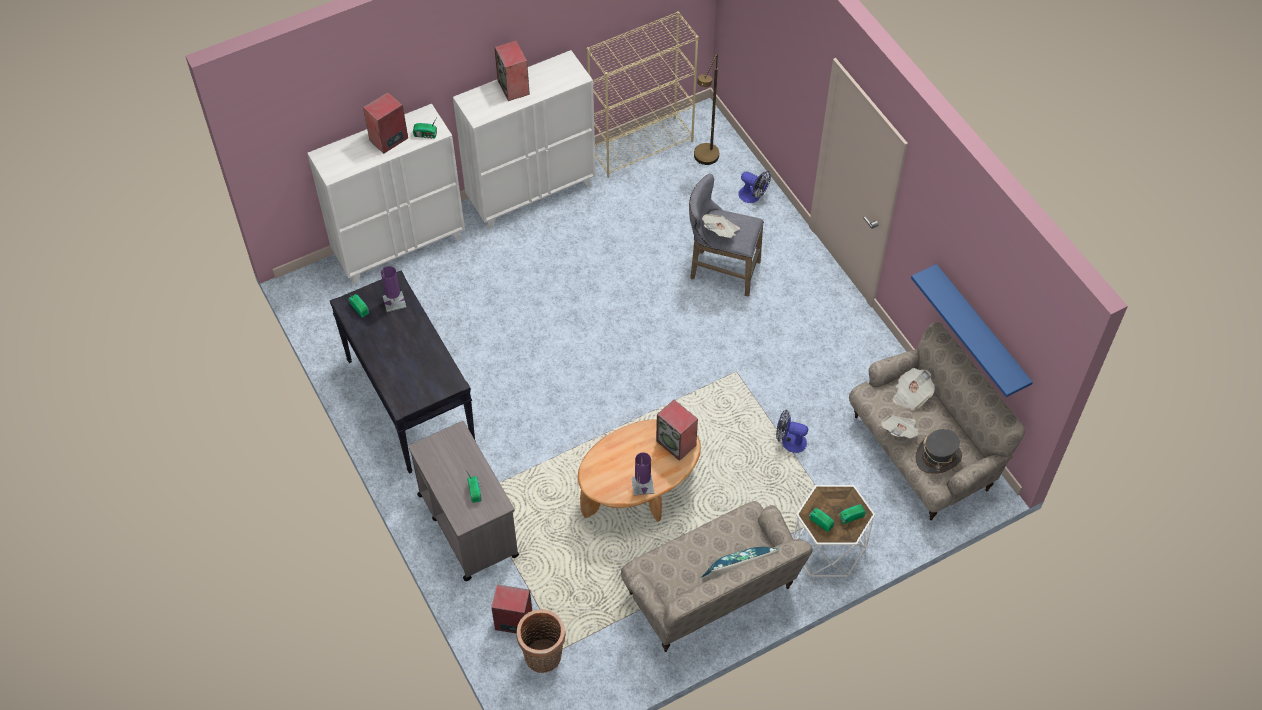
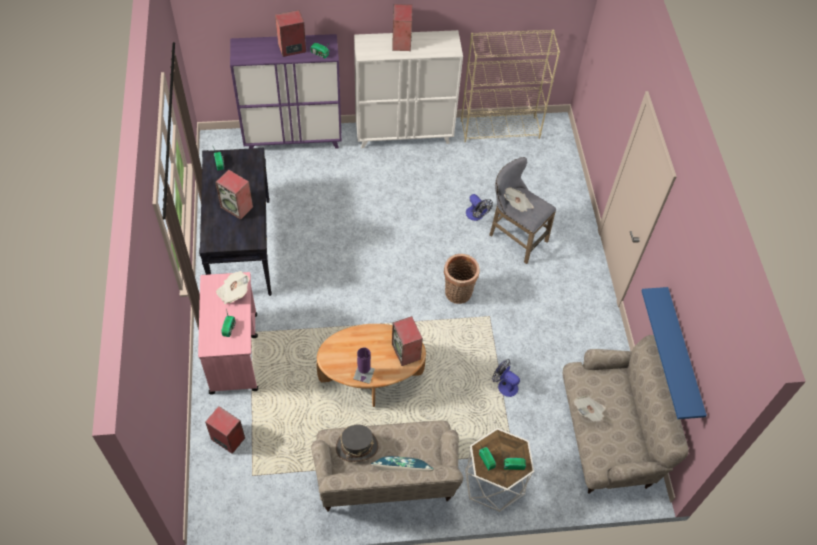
camera: 20 degrees right, 0 degrees up
(394, 302) = (246, 168): purple table lamp -> none
(400, 247) = (293, 139): white cabinet -> purple cabinet
(410, 351) = (237, 207): none -> speaker
(467, 524) = (234, 352): grey cart -> pink cart
(543, 658) = (234, 477): basket -> basket (458, 294)
(705, 161) = (541, 155): brown floor lamp -> none
(753, 196) = (565, 192): fan -> fan (476, 216)
(911, 395) = (611, 386): newspaper -> newspaper (233, 292)
(938, 457) = (611, 445): grey hat -> grey hat (357, 447)

